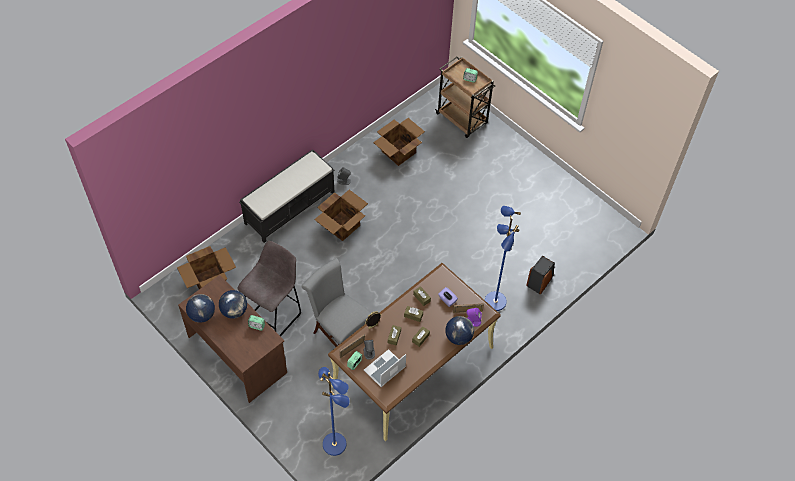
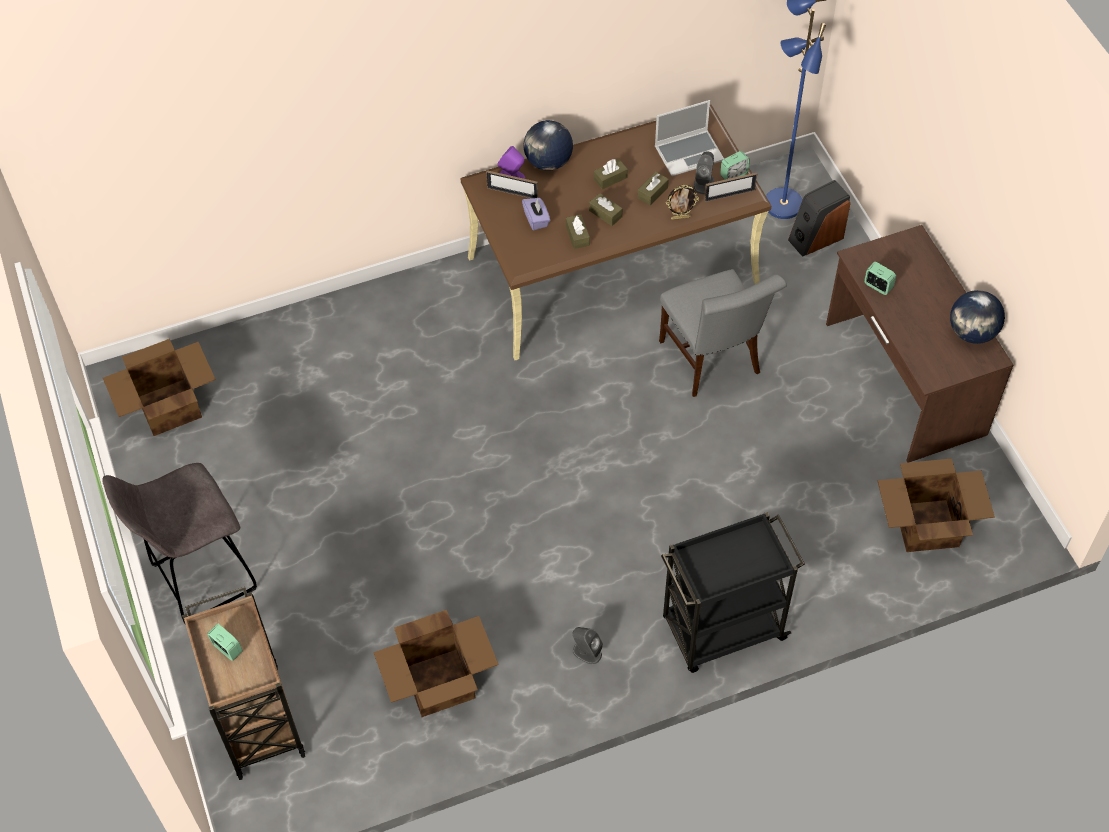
camera: 155 degrees left, 0 degrees up
(234, 311) = (911, 322): globe -> none
(274, 315) = (819, 423): grey stool -> grey stool (200, 578)
(290, 207) = (721, 630): black bench -> black cart
(342, 225) = (630, 553): cardboard box -> cardboard box (168, 407)
(494, 301) = (422, 324): blue floor lamp -> none
(540, 281) = (323, 331): speaker -> speaker (815, 238)

